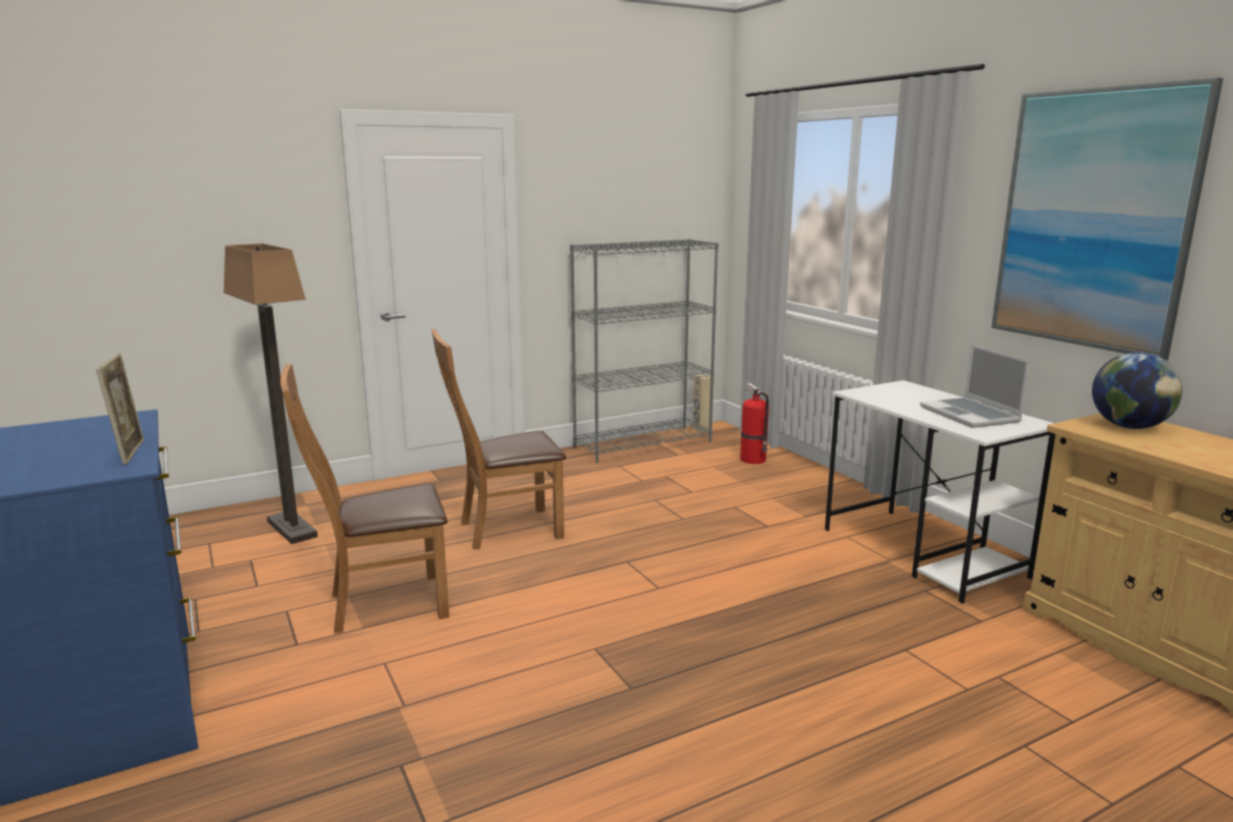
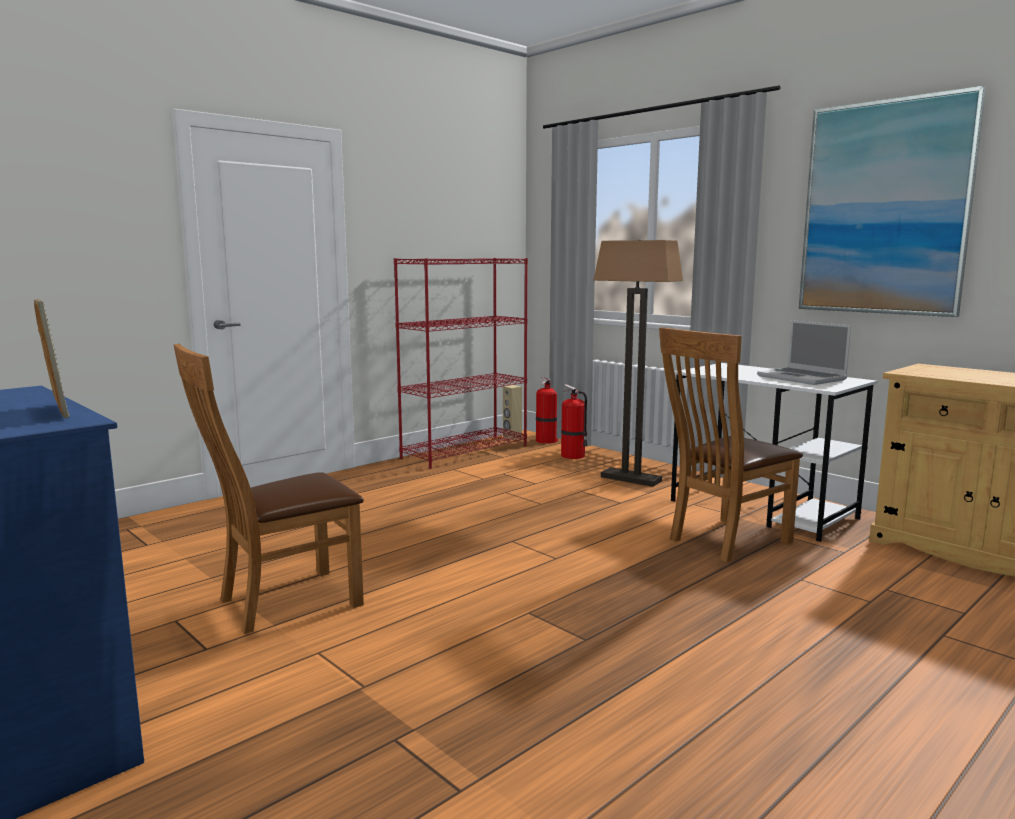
camera: 15 degrees left, 5 degrees down
(291, 529) = (136, 549): floor lamp -> floor lamp (630, 479)
(504, 530) = (373, 528): brown chair -> brown chair (723, 541)
(643, 444) = (465, 451): grey bookcase -> red bookcase
(737, 436) = (547, 440): none -> fire extinguisher
(1129, 427) = (943, 371): globe -> none

